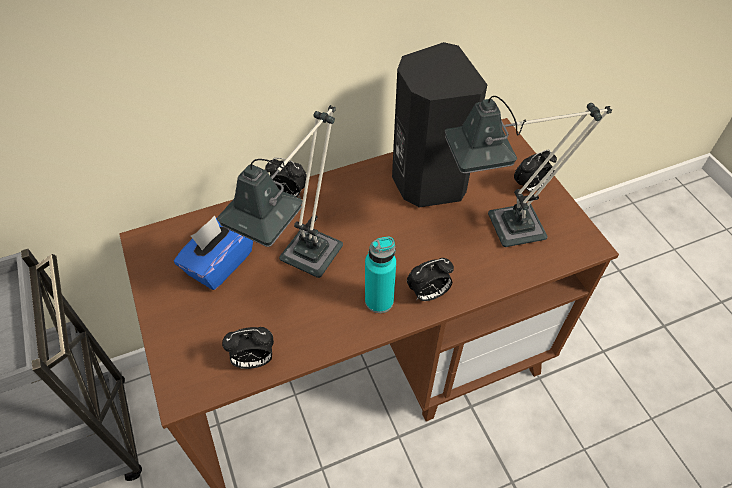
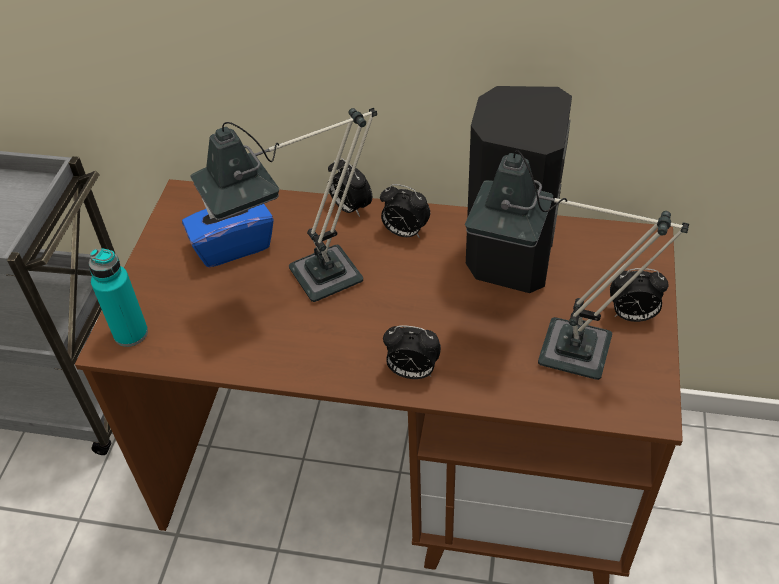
camera: 35 degrees right, 5 degrees down
(253, 360) = (192, 348): alarm clock -> alarm clock (404, 232)
(379, 301) = (355, 353): turquoise bottle -> turquoise bottle (131, 333)

